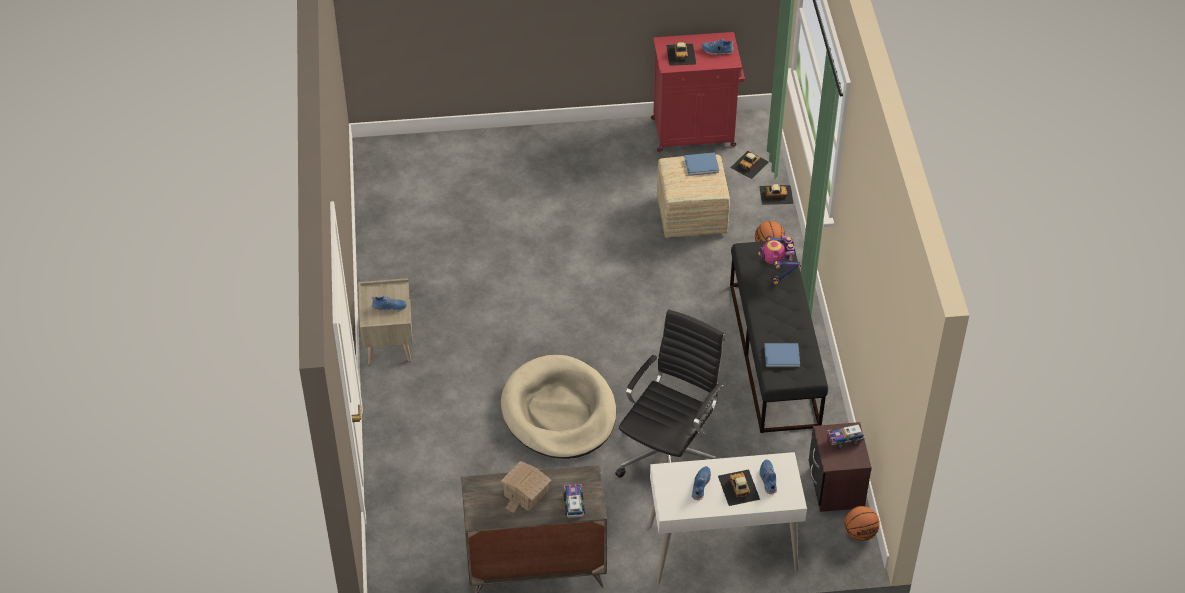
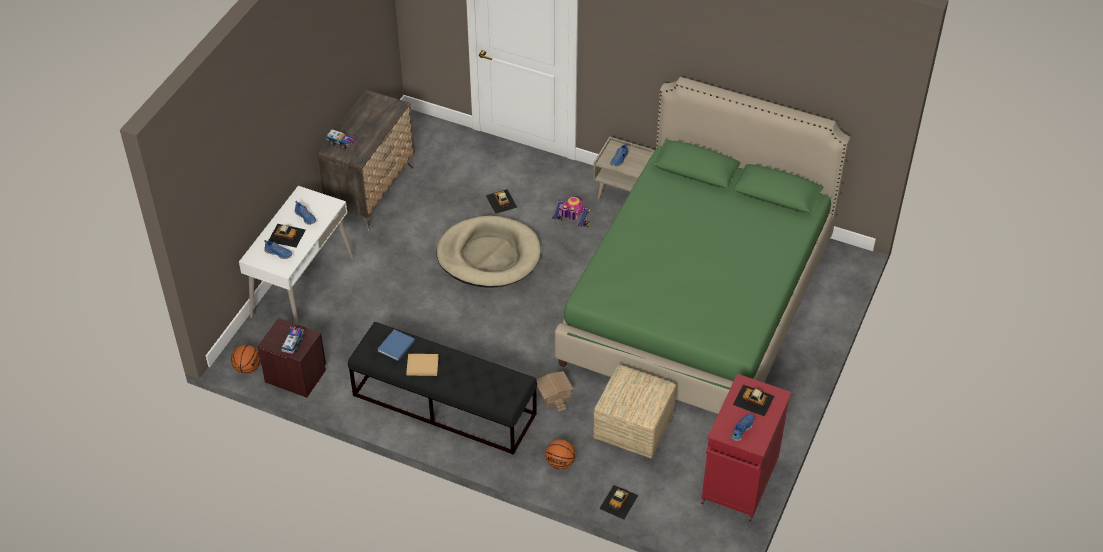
camera: 120 degrees right, 0 degrees up
(506, 230) = (697, 302): none -> green bed
(525, 493) = (370, 125): toy house -> toy house (554, 395)
(669, 455) = (402, 297): black office chair -> none
(702, 165) = (644, 405): blue book -> none
(749, 164) = (670, 502): toy car -> toy car (501, 201)
(777, 270) = (483, 388): toy robot -> toy robot (571, 225)
(788, 326) = (421, 365): none -> beige book

